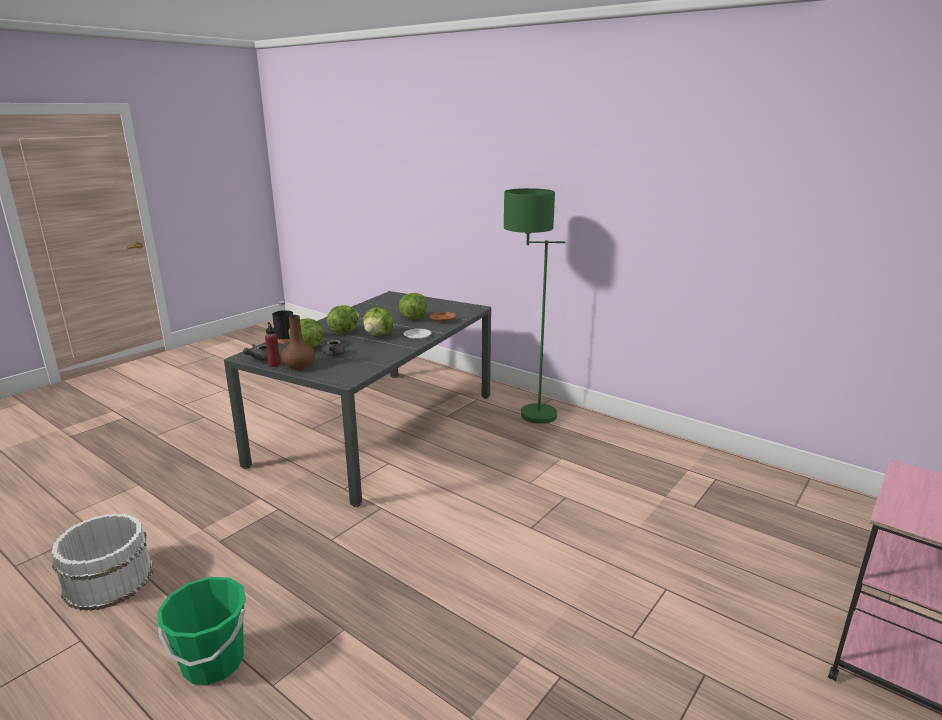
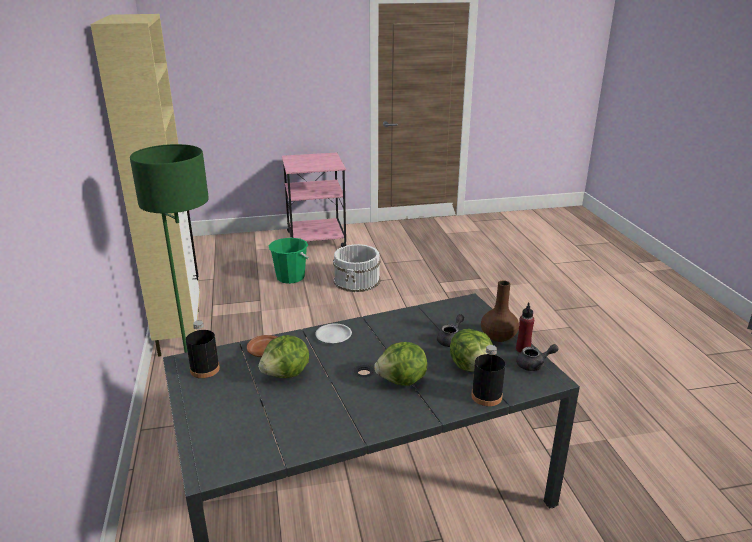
camera: 140 degrees left, 5 degrees up
(108, 580) = (682, 425): white bucket -> white bucket (357, 280)
(213, 662) = (600, 346): green bucket -> green bucket (290, 277)
(379, 335) = (371, 354): lettuce -> none
(458, 309) = (205, 369): none -> black bottle
(674, 447) = (180, 331): none -> beige cabinet

